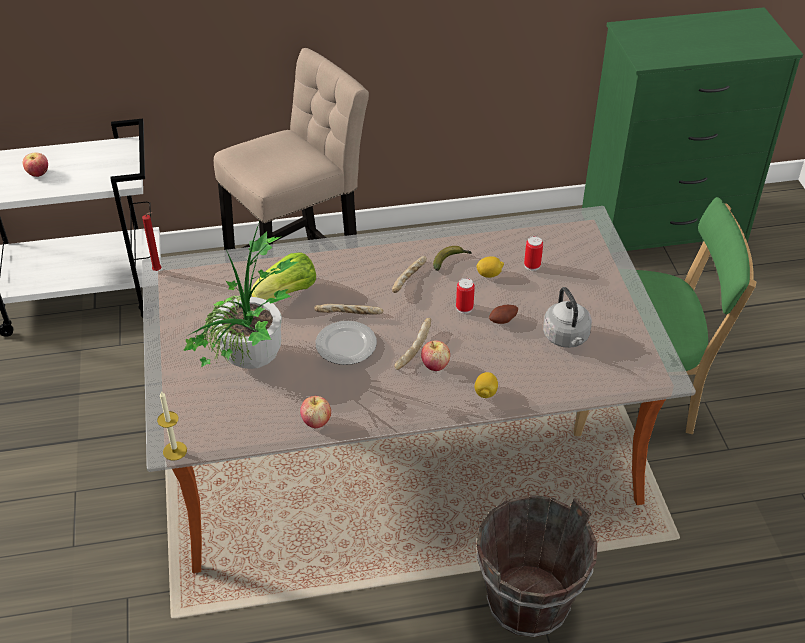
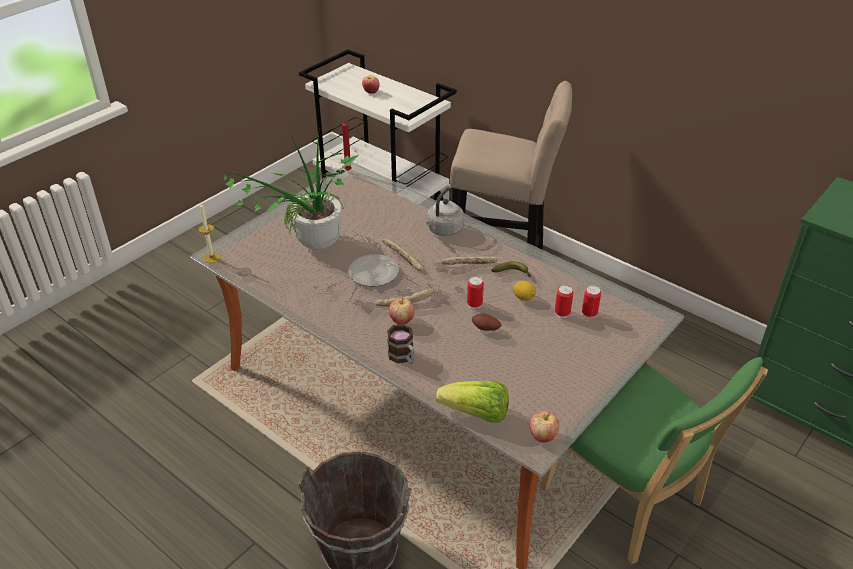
camera: 50 degrees right, 5 degrees down
(288, 292) = (391, 225): lettuce -> lettuce (476, 414)
(316, 421) = (292, 297): apple -> apple (543, 436)
(485, 392) = (403, 357): lemon -> mug
(549, 251) = (589, 313): none -> can
(566, 338) = (509, 369): grey kettle -> grey kettle (443, 230)

